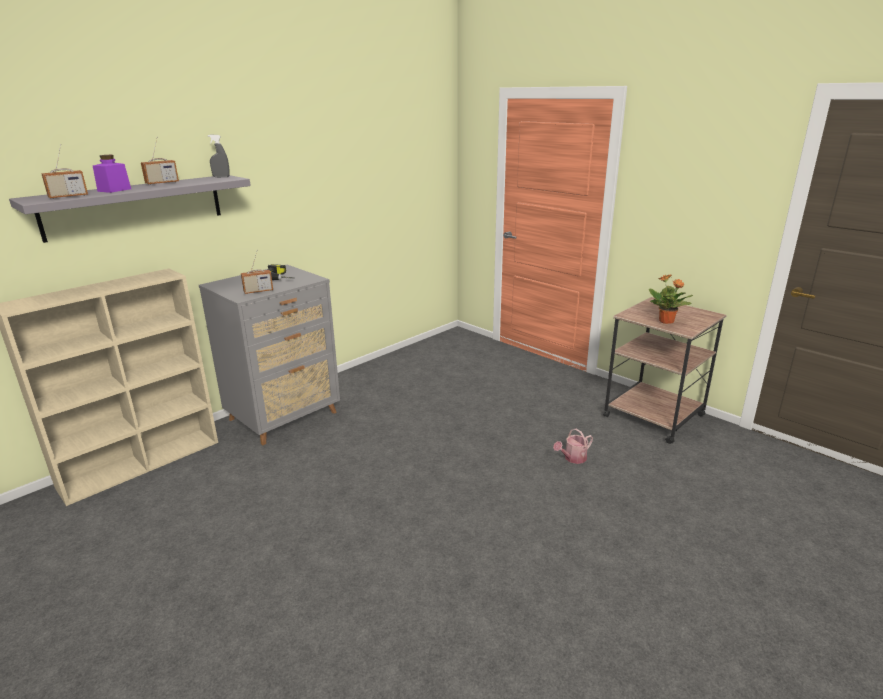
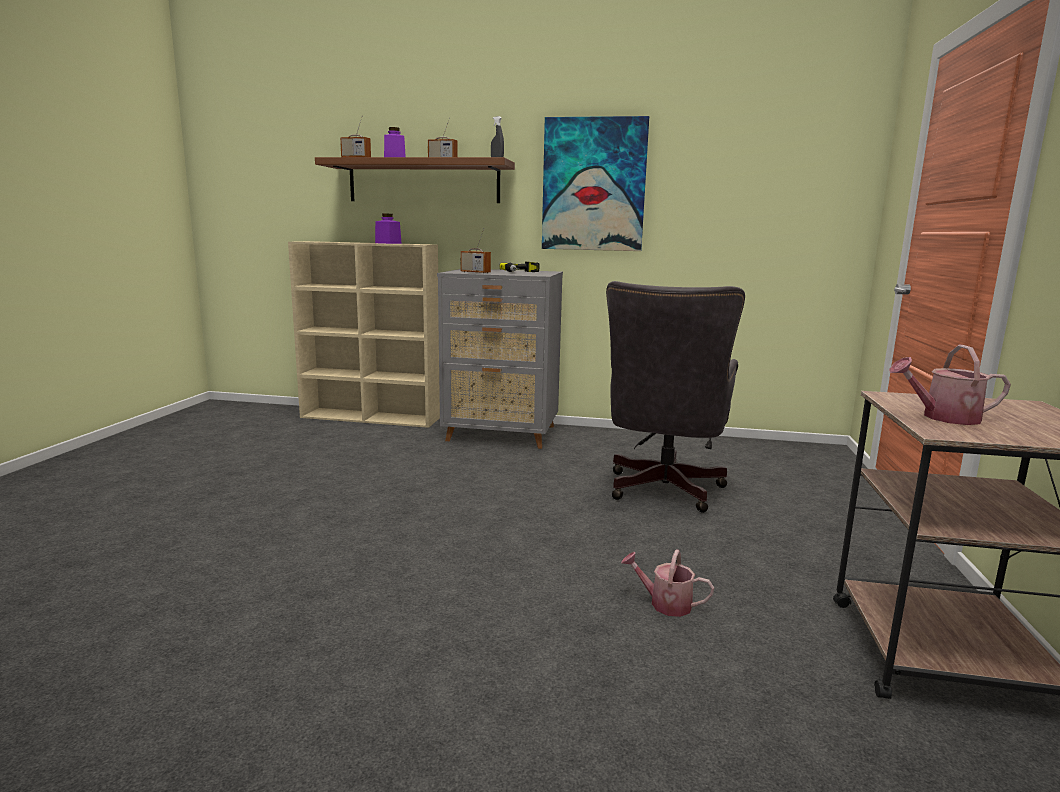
camera: 55 degrees right, 10 degrees down
(125, 282) = (388, 243): none -> purple jar
(135, 206) = (423, 182): grey shelf -> brown shelf
(296, 186) = (594, 185): none -> picture
(454, 402) = (664, 491): none -> grey office chair
(666, 321) = (943, 417): potted plant -> watering can

